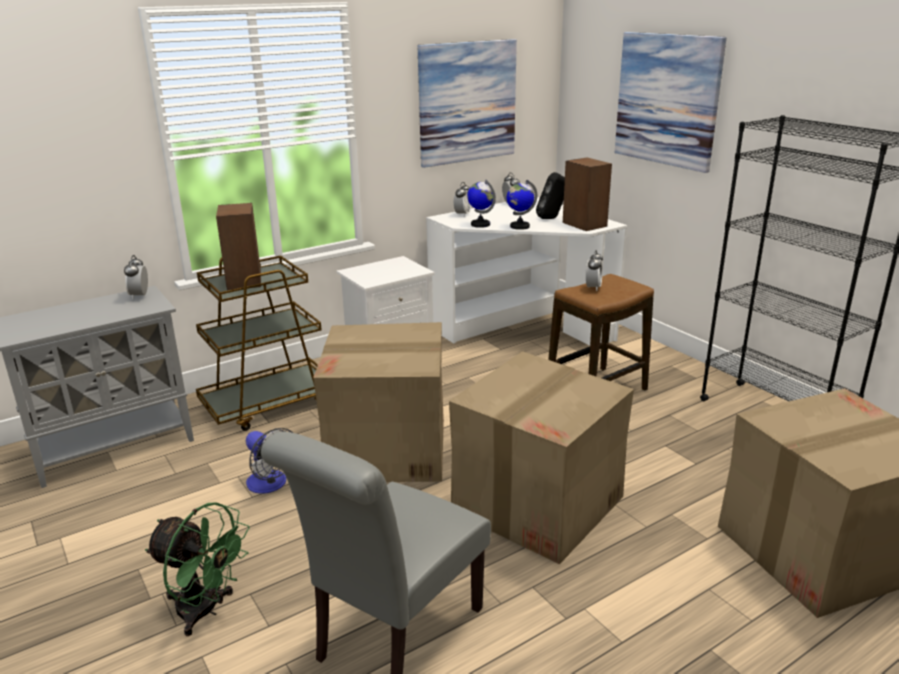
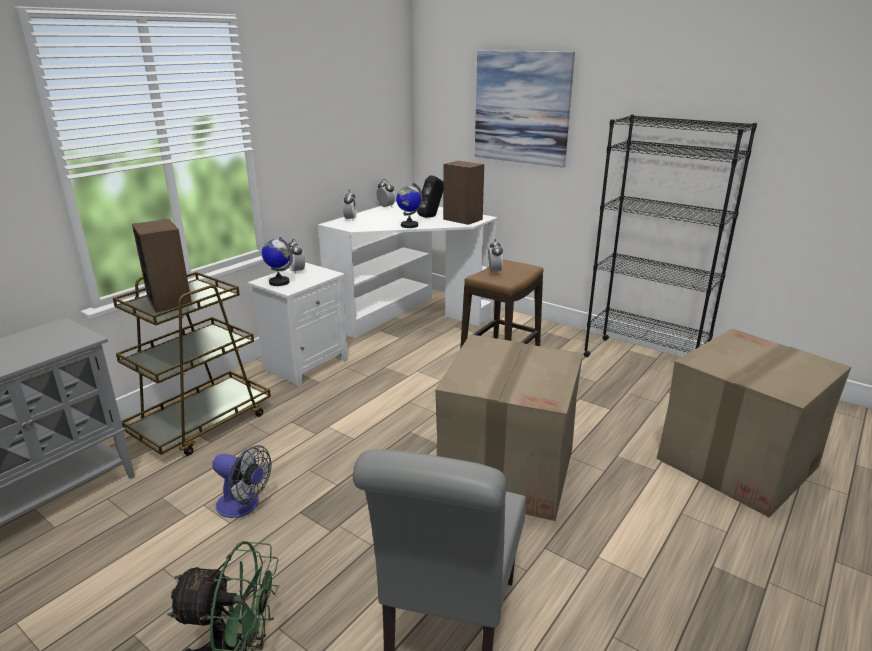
camera: 20 degrees left, 0 degrees up
(140, 296) = (54, 330): alarm clock -> alarm clock (297, 271)
(388, 449) = (346, 446): cardboard box -> none
(467, 102) = (344, 115): picture -> none
(480, 224) = (373, 226): globe -> globe (279, 282)

